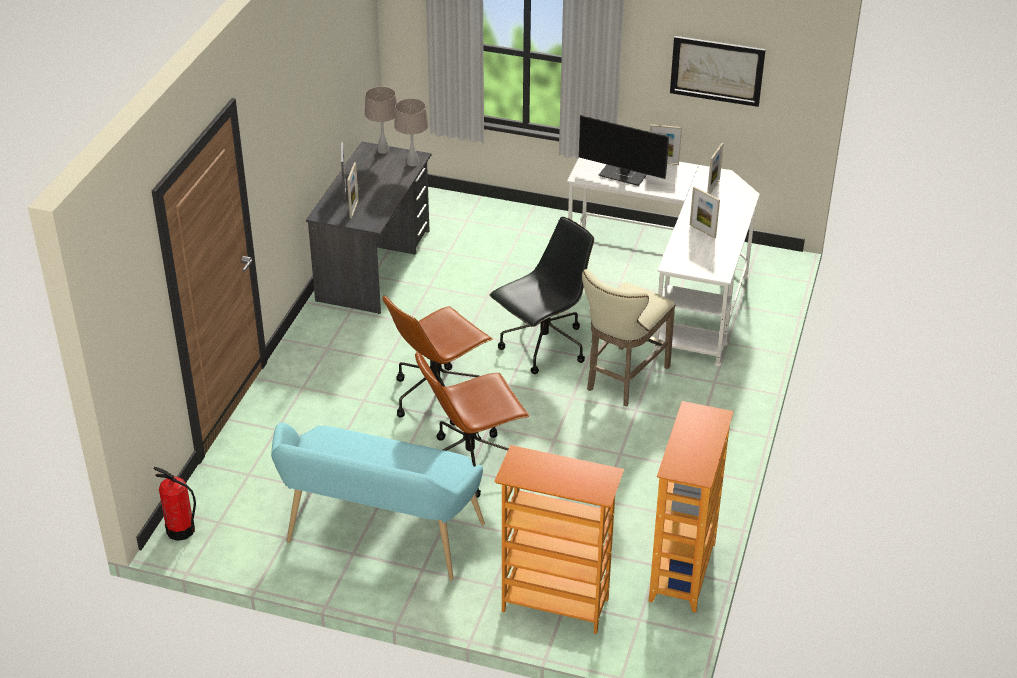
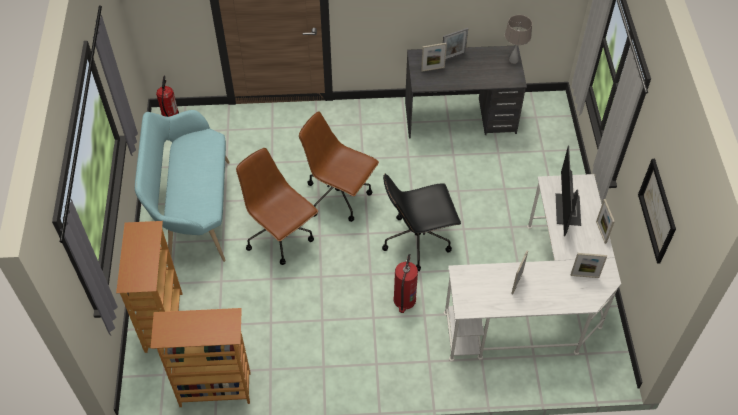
camera: 70 degrees right, 15 degrees up
(413, 163) = (507, 81): beige table lamp -> none
(543, 347) = (418, 241): black office chair -> black office chair turned 135 degrees clockwise
(623, 379) = (404, 300): beige stool -> fire extinguisher

